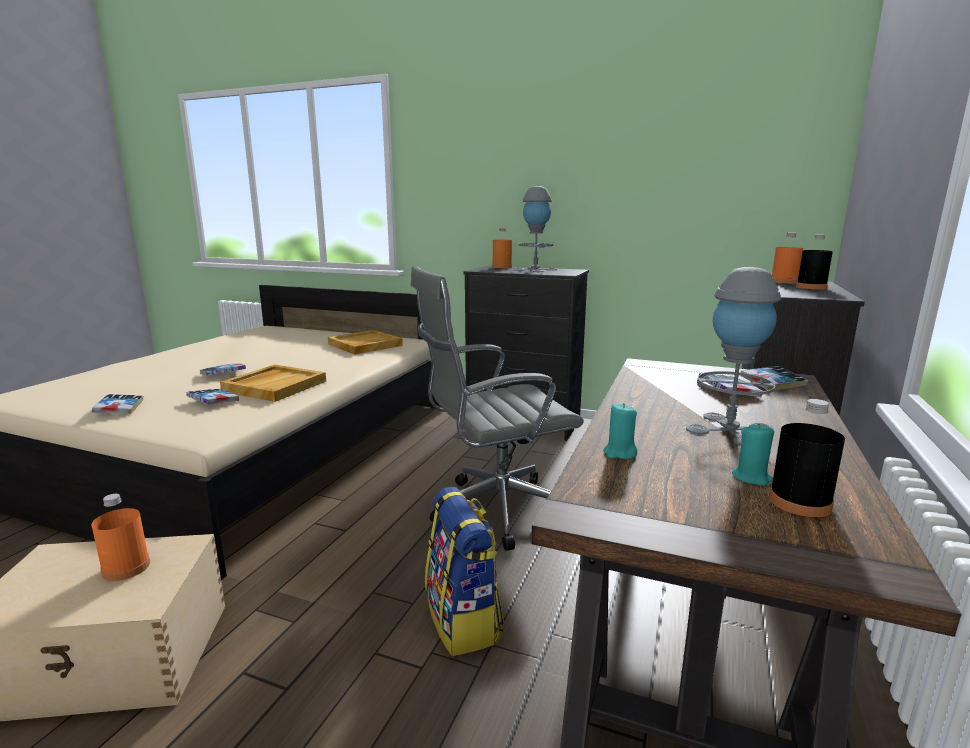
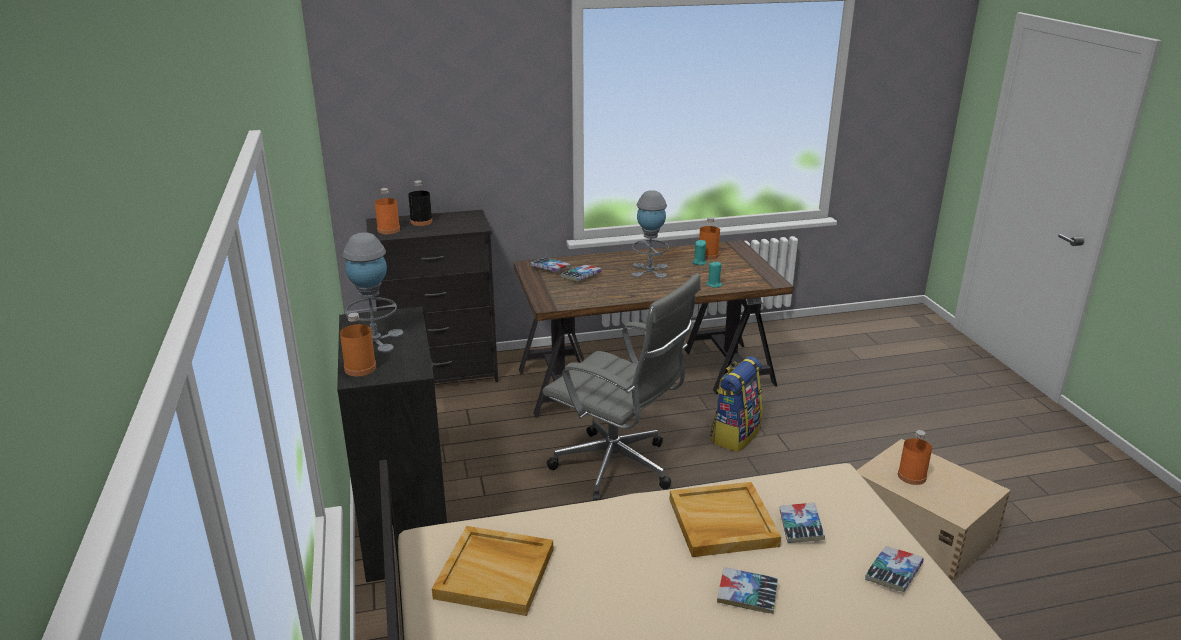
camera: 125 degrees left, 10 degrees up
(799, 502) = (708, 255): black bottle -> orange bottle

